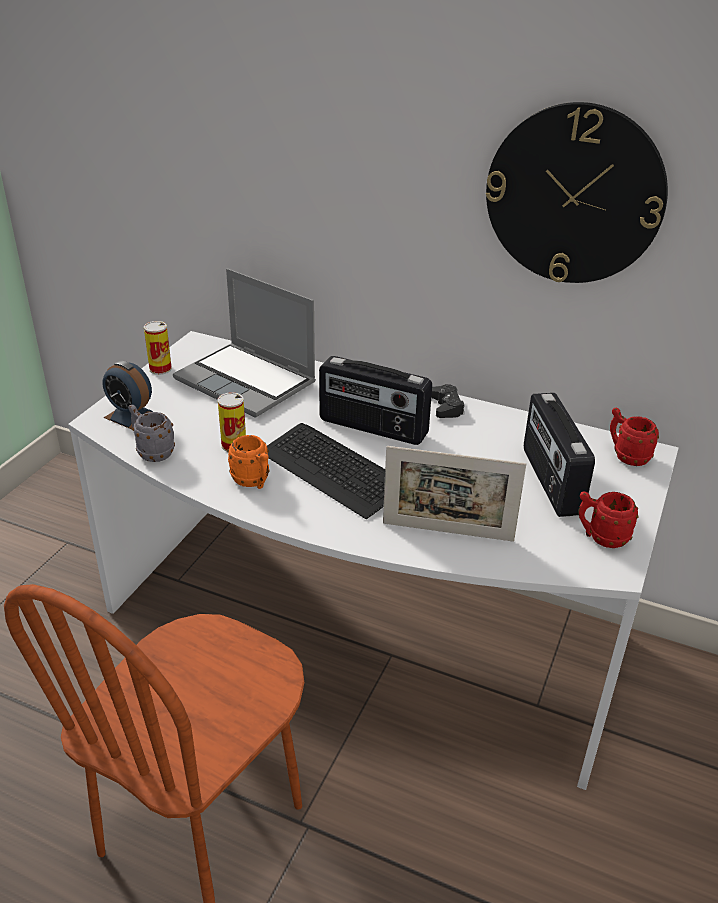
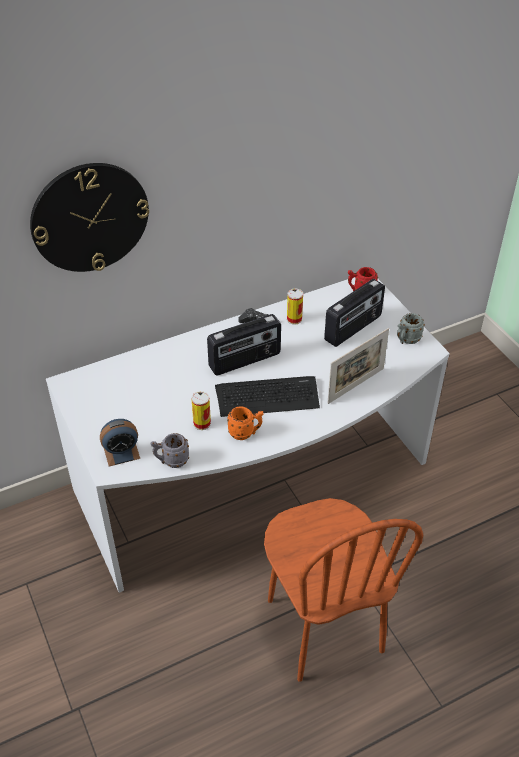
camera: 50 degrees left, 10 degrees up
(160, 369) = (79, 415): can -> can (294, 319)
(247, 382) = (141, 384): laptop -> none
(550, 481) = (353, 328): radio -> radio turned 75 degrees counterclockwise
(574, 195) = (297, 171): wall clock -> wall clock (90, 217)
(601, 537) = (406, 340): red mug -> grey mug

